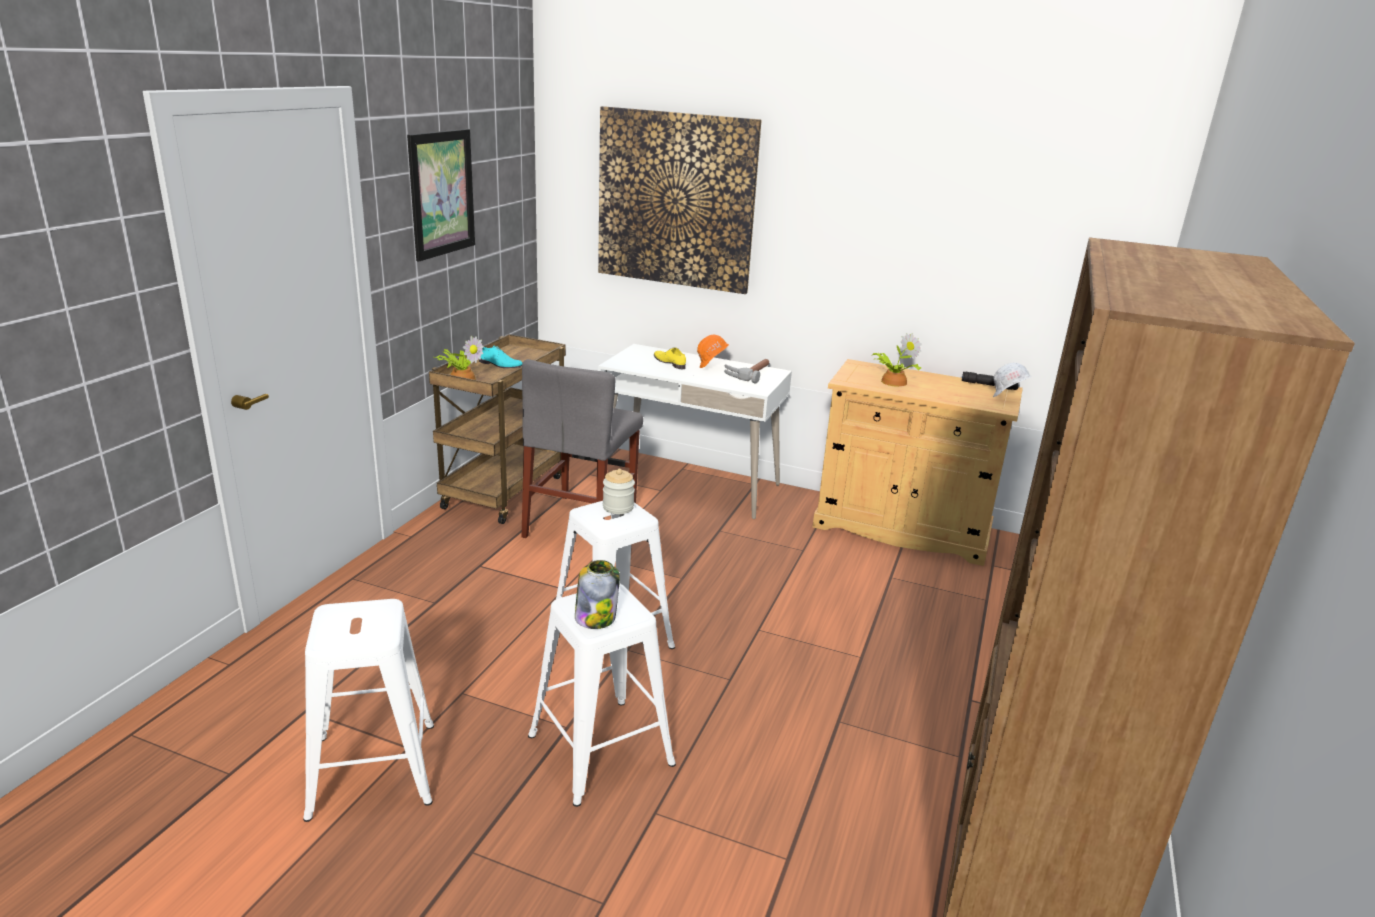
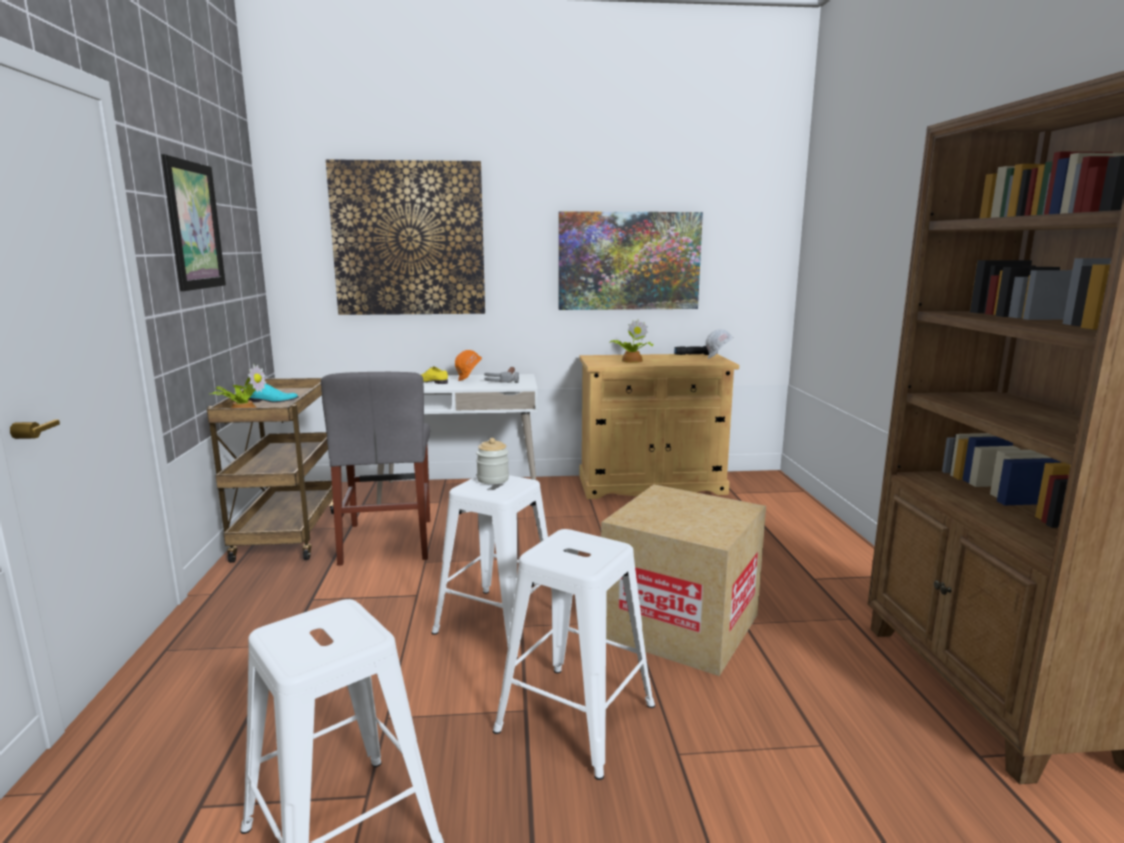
camera: 25 degrees left, 10 degrees down
(596, 617) = (579, 557): jar -> none
(772, 700) = (680, 625): none -> cardboard box
(924, 256) = (629, 261): none -> picture

